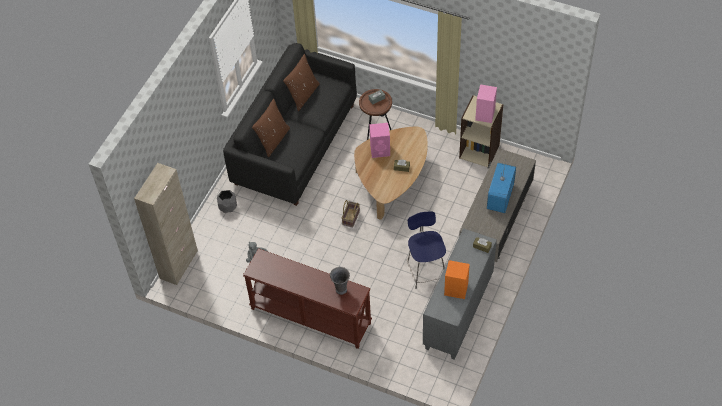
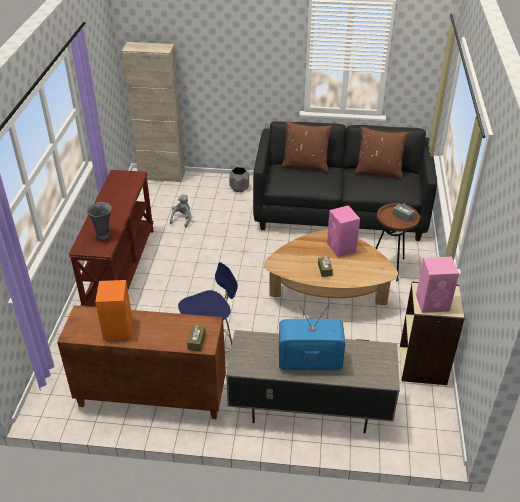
camera: 70 degrees right, 15 degrees down
(351, 218) = (261, 272): basket -> none
(458, 314) = (150, 396): grey cabinet -> brown cabinet

